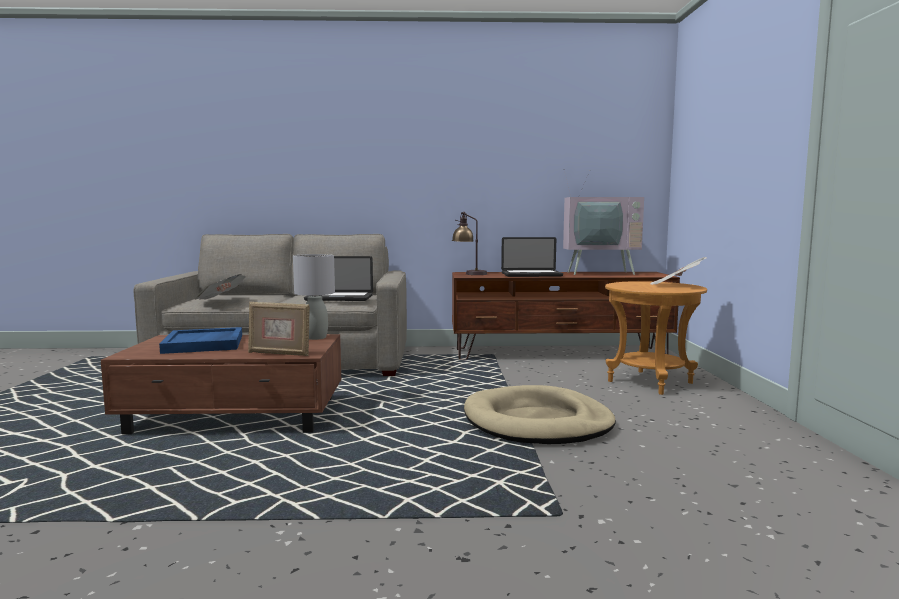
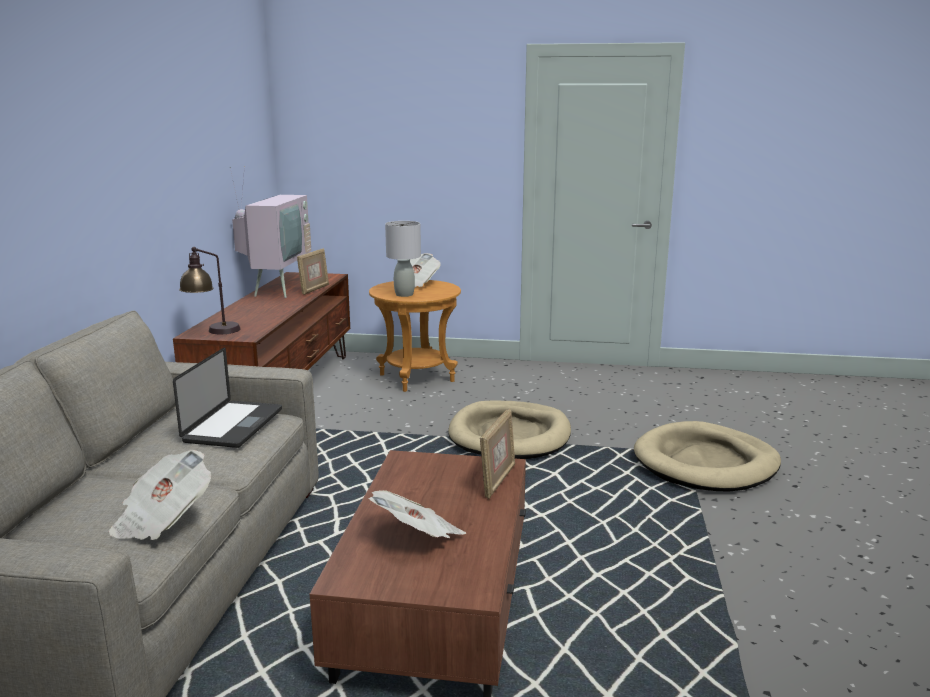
camera: 80 degrees left, 10 degrees up
(204, 344) = (418, 537): blue tray -> newspaper
(316, 337) = (408, 463): grey table lamp -> grey table lamp (404, 294)
(531, 275) = (266, 311): laptop -> none
(534, 530) = (706, 463): none -> beige dog bed
(608, 276) = (314, 289): none -> picture frame

